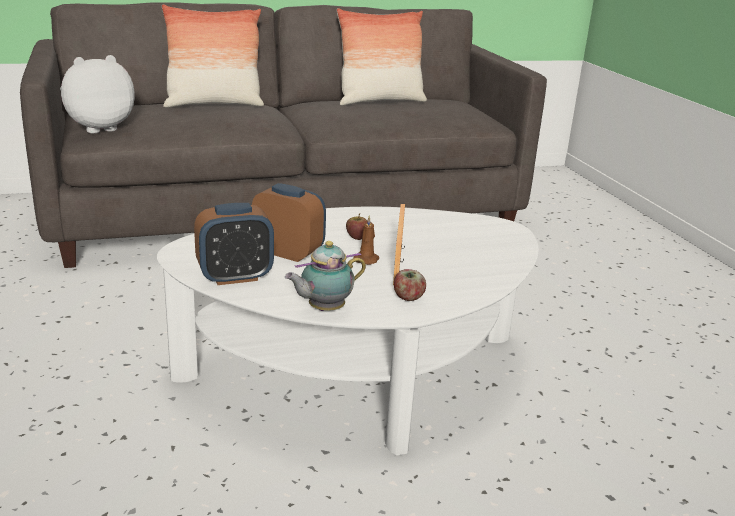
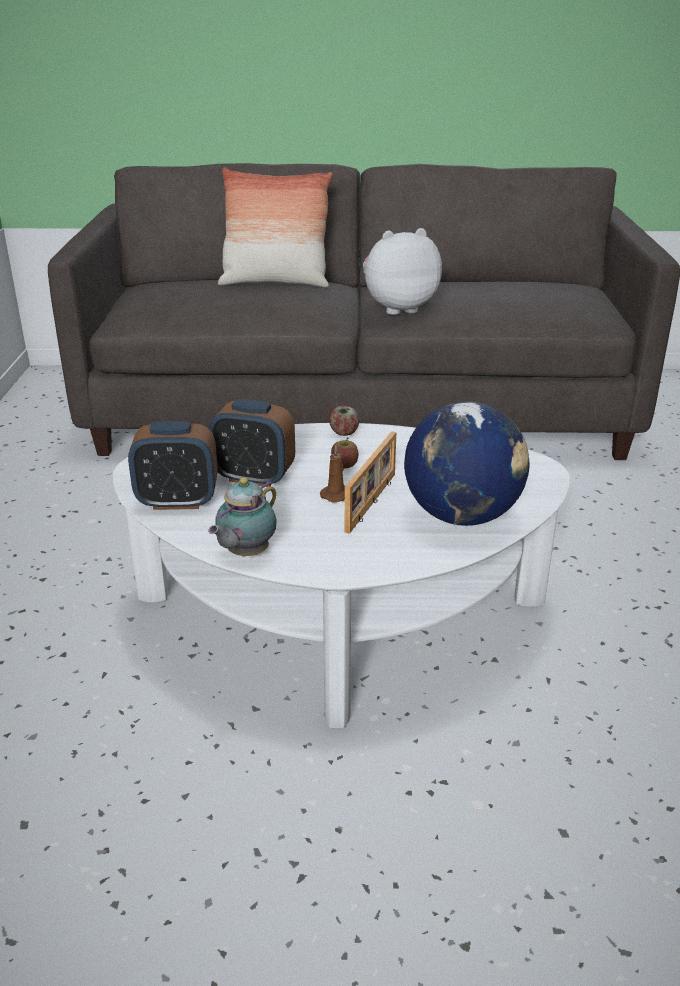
camera: 20 degrees right, 5 degrees up
(98, 128) = (139, 308): plush toy -> plush toy (398, 308)
(288, 253) = (254, 477): alarm clock -> alarm clock turned 150 degrees clockwise
(323, 309) = (245, 554): teapot -> teapot turned 45 degrees counterclockwise
(380, 101) = (476, 284): pillow -> none
(408, 298) = (350, 551): apple -> apple (344, 433)
(474, 264) = (462, 516): none -> globe

